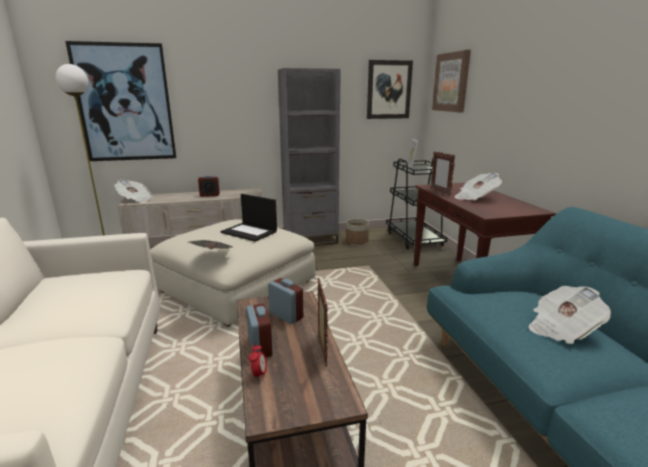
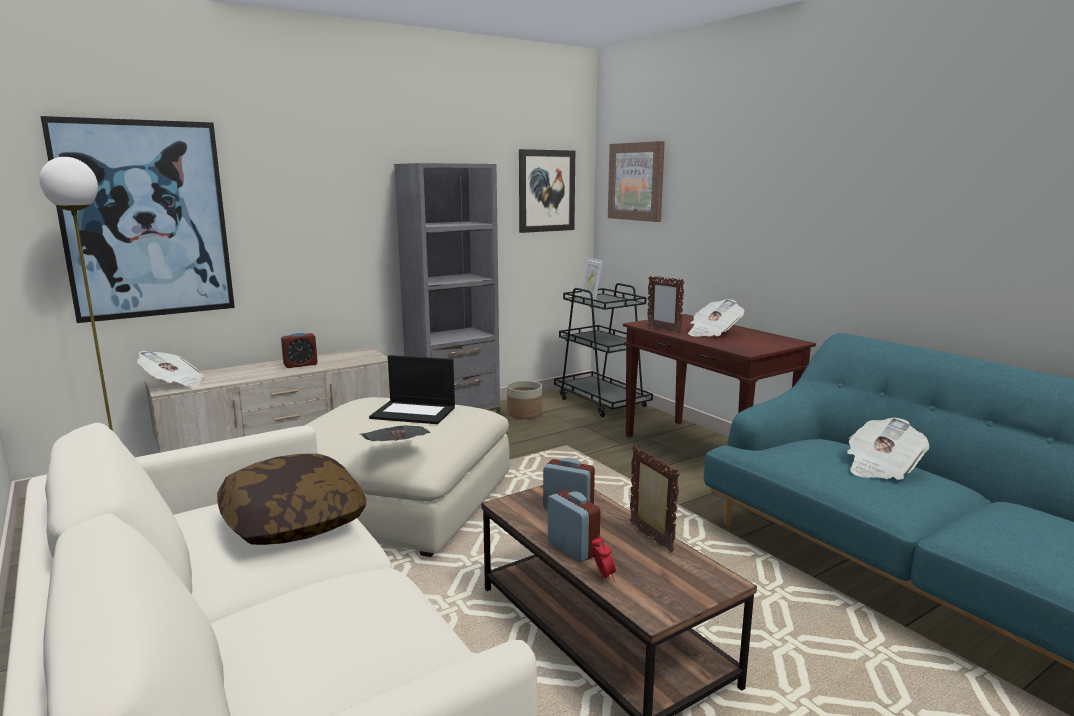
camera: 20 degrees left, 5 degrees down
(92, 294) = (293, 521): none -> pillow

